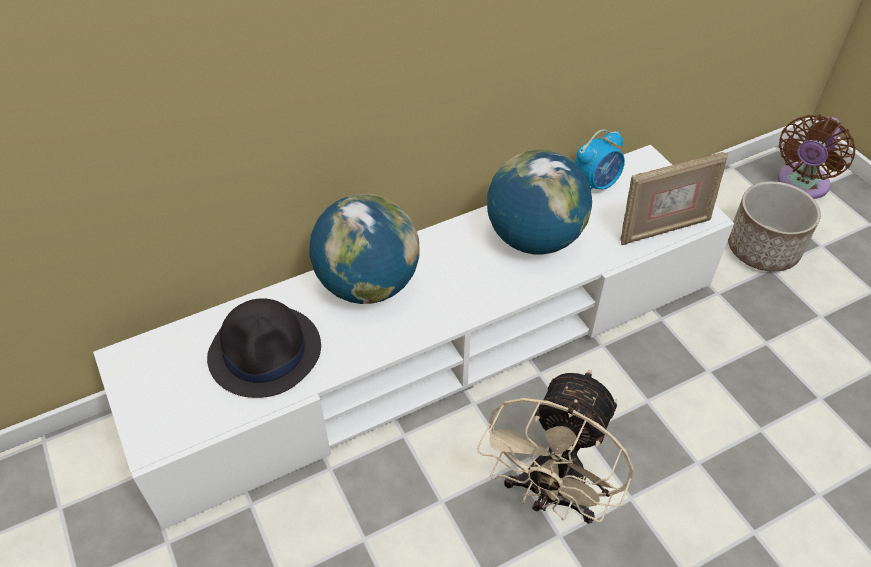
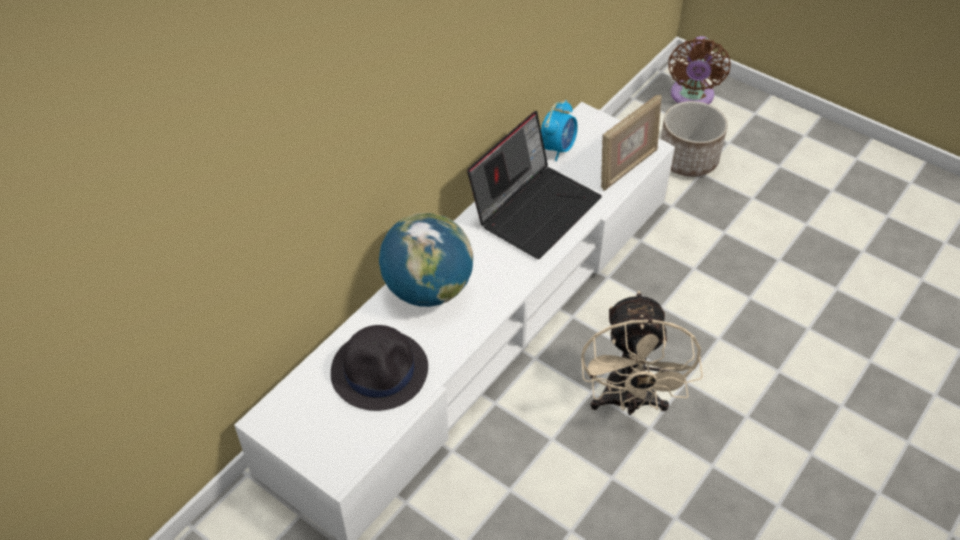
camera: 25 degrees left, 0 degrees up
(534, 238) = (535, 208): globe -> laptop

